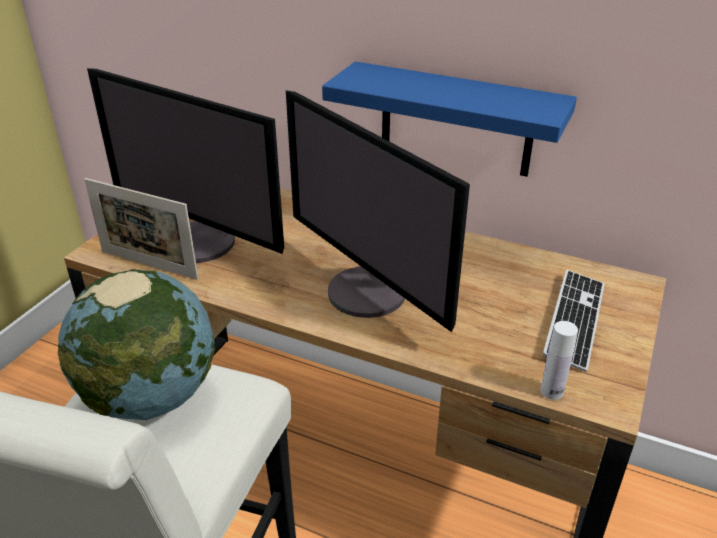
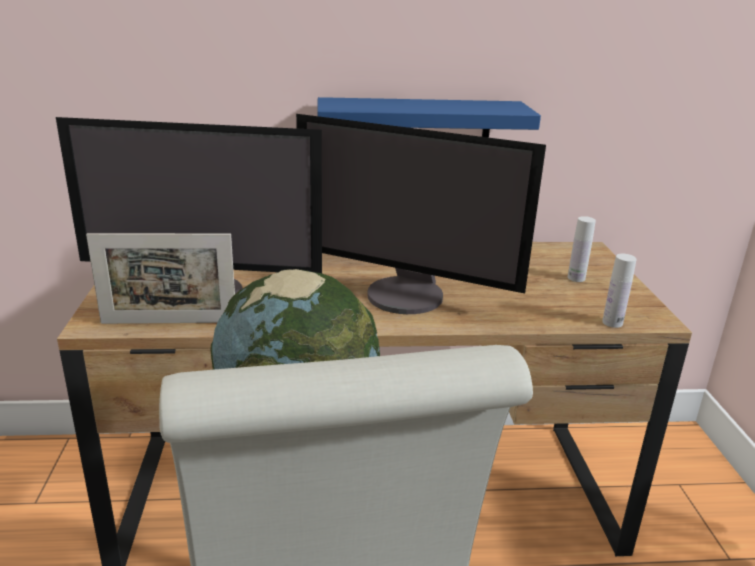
camera: 30 degrees left, 10 degrees down
(574, 320) = (576, 278): keyboard -> white bottle

